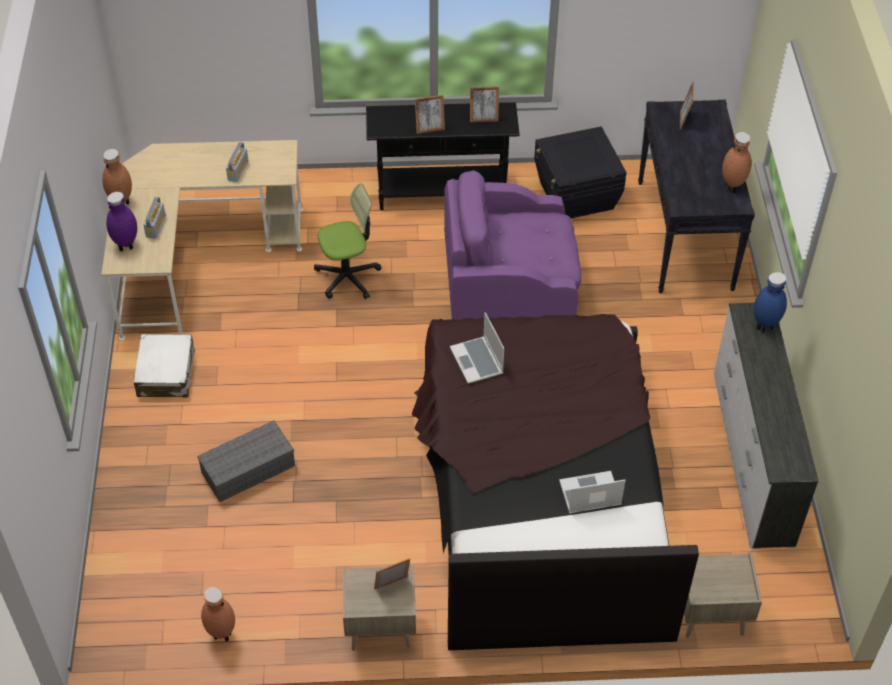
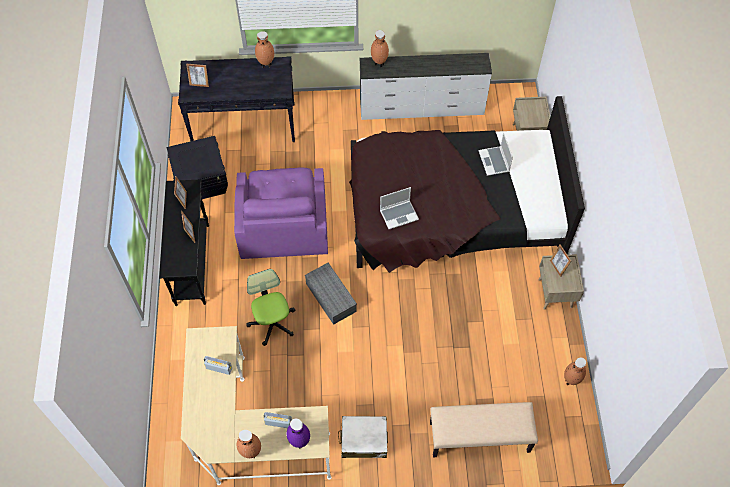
camera: 90 degrees left, 10 degrees up
(148, 505) = (479, 437): none -> beige bench
(249, 468) = (444, 376): grey storage box -> grey storage box (330, 297)
(764, 326) = (379, 63): blue vase -> brown vase

